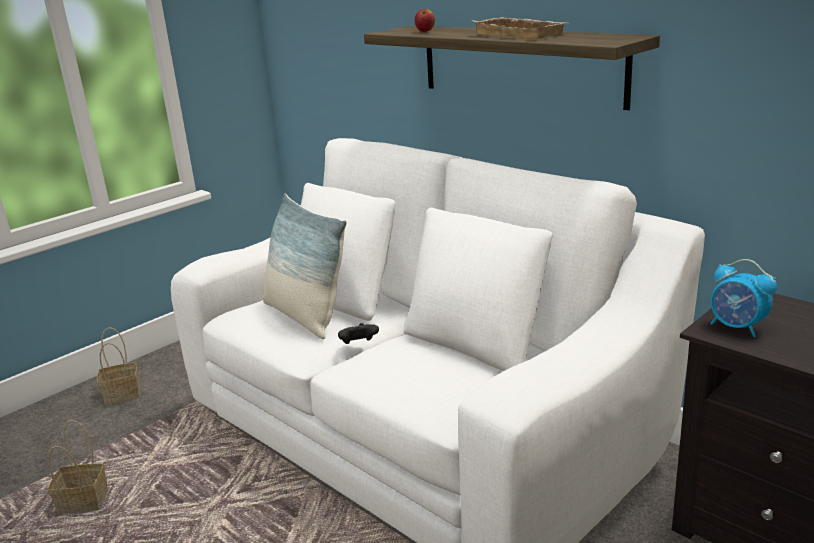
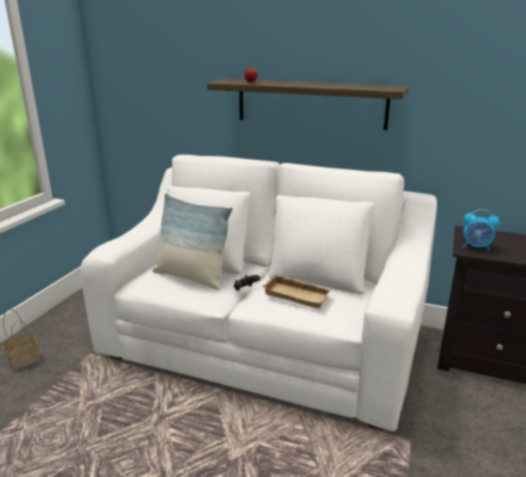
camera: 25 degrees left, 0 degrees up
(85, 502) = (48, 443): basket -> none
(522, 34) = (324, 84): beige tray -> beige tray (298, 294)

